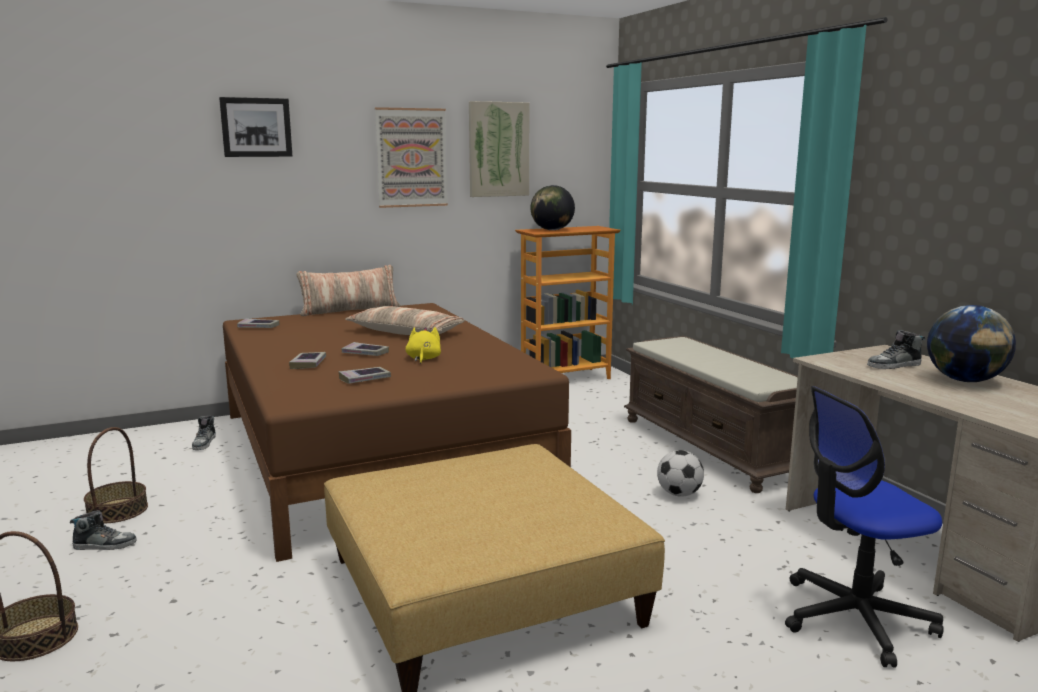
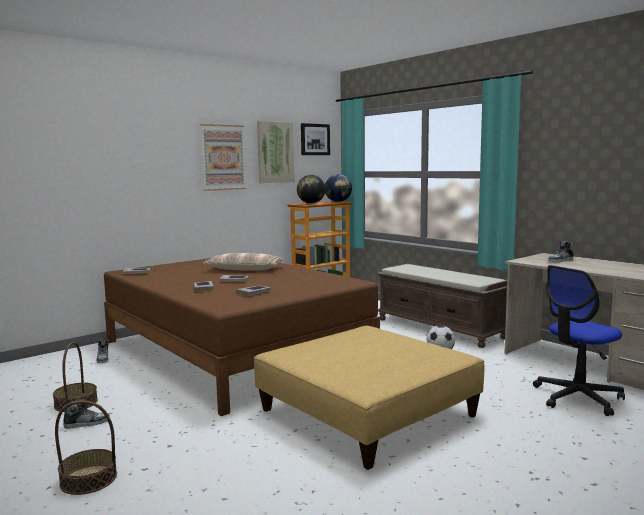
camera: 15 degrees left, 5 degrees down
(256, 127) = (125, 136): picture -> picture (314, 139)
(349, 310) = (188, 261): pillow -> none
(423, 359) = (277, 281): yellow plush toy -> none
(964, 380) = (602, 264): globe -> globe (338, 202)

